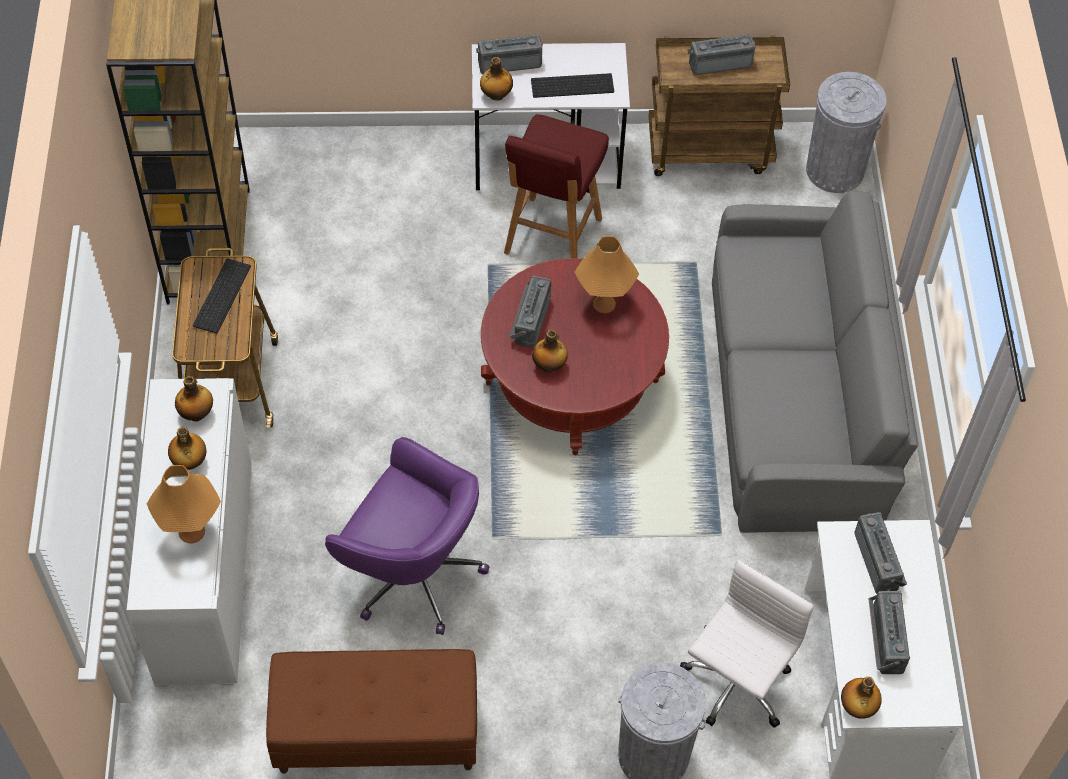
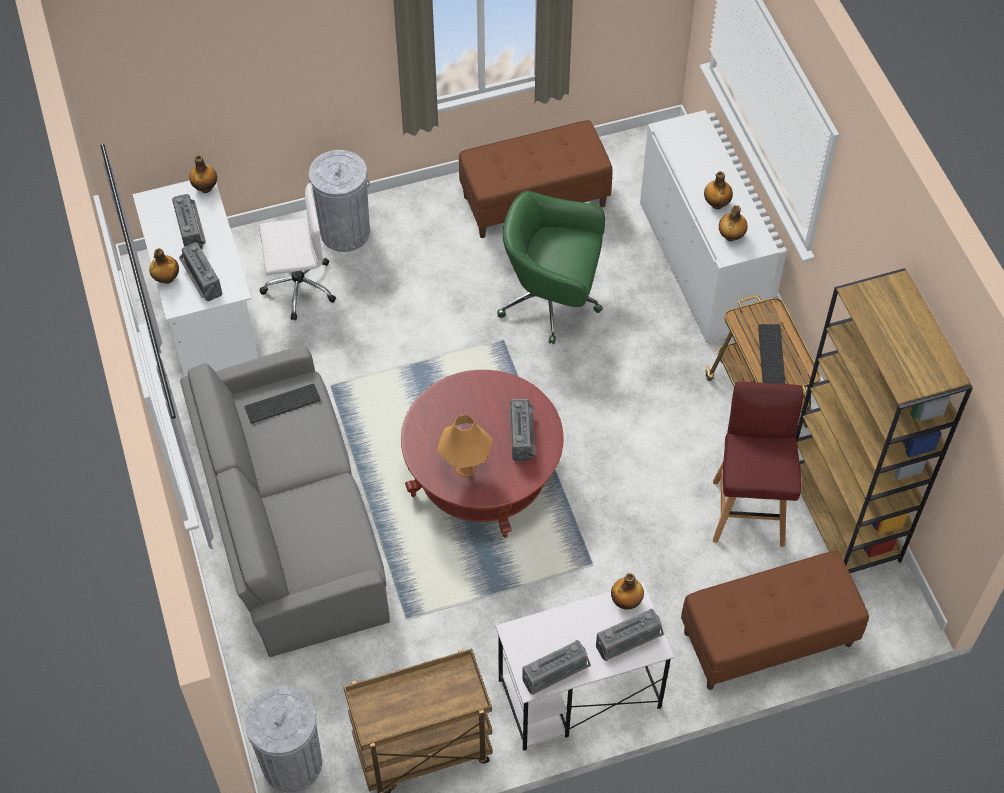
camera: 165 degrees right, 0 degrees up
(191, 531) = (690, 162): orange table lamp -> none
(347, 159) = (767, 639): none -> brown bench
(412, 573) = (552, 301): purple office chair -> green office chair
(549, 366) = (493, 403): bottle -> bottle (166, 278)
(551, 238) = (545, 608): red stool -> red stool (748, 510)
(573, 84) = (558, 635): keyboard -> keyboard (282, 405)
(719, 62) = (421, 706): radio -> radio (556, 677)
(735, 685) = (298, 286): white office chair -> white office chair turned 120 degrees counterclockwise

